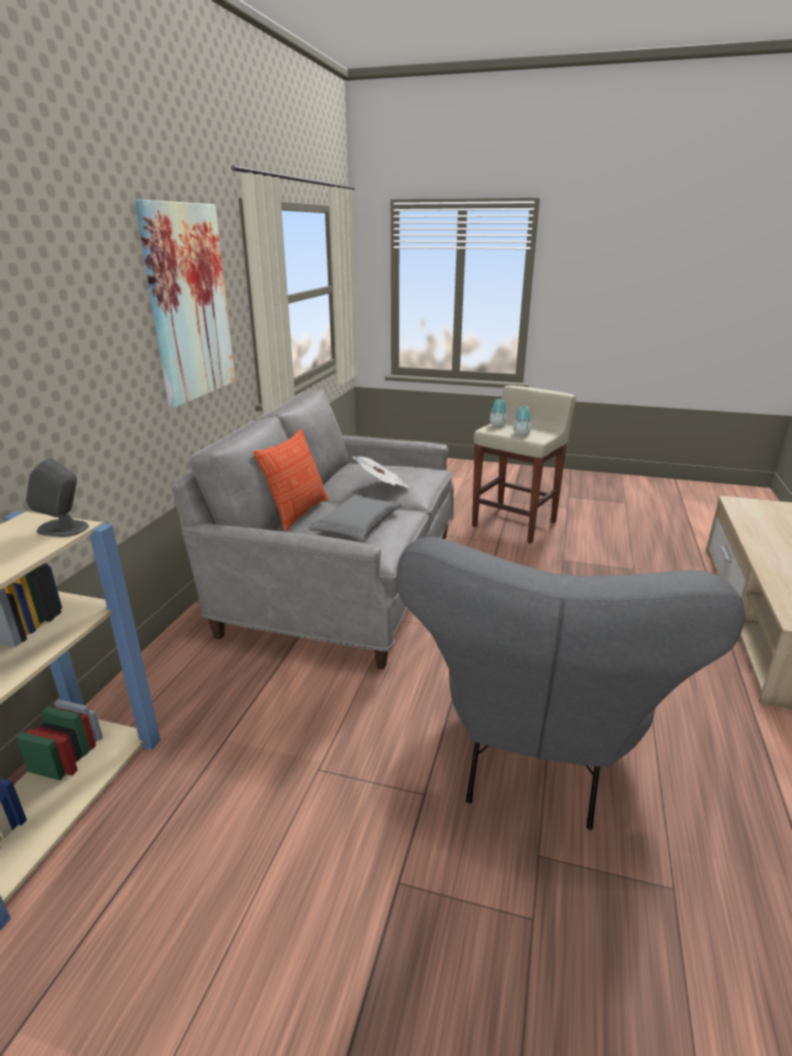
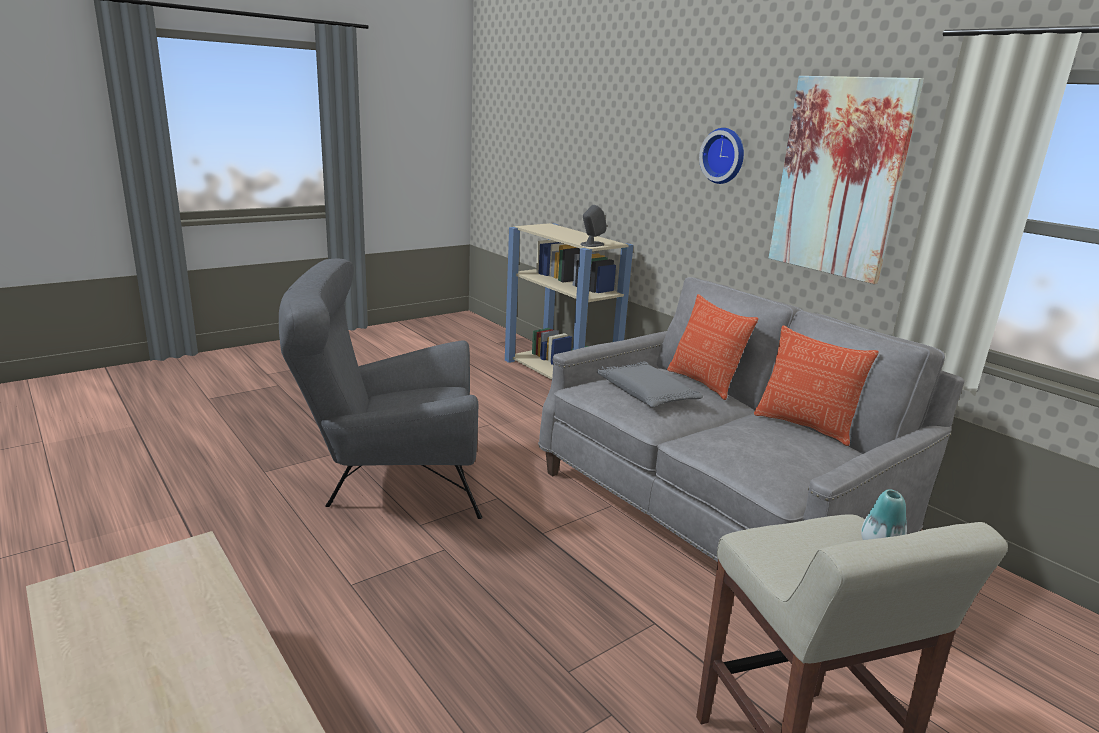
camera: 125 degrees right, 5 degrees down
(88, 313) = (724, 156): none -> wall clock
(336, 475) = (805, 426): none -> orange pillow
(381, 486) = (732, 427): newspaper -> none
(521, 433) = (796, 540): vase -> none
(534, 759) = (387, 481): grey armchair -> grey armchair turned 60 degrees counterclockwise

